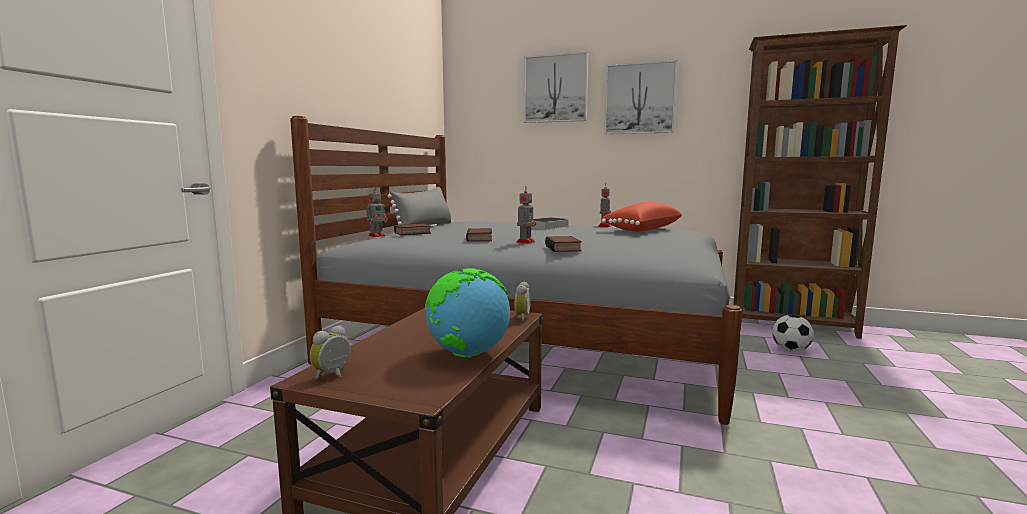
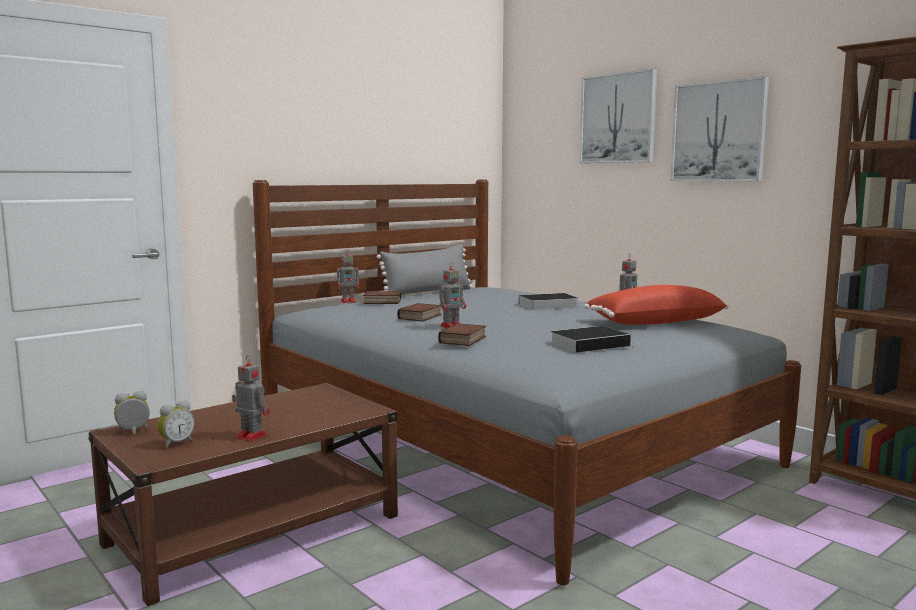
camera: 30 degrees right, 0 degrees up
(467, 354) = (250, 436): globe -> toy robot
(520, 317) = (365, 411): alarm clock -> alarm clock (176, 443)
(651, 243) = (591, 344): none -> book
(790, 350) = (835, 530): football -> none

